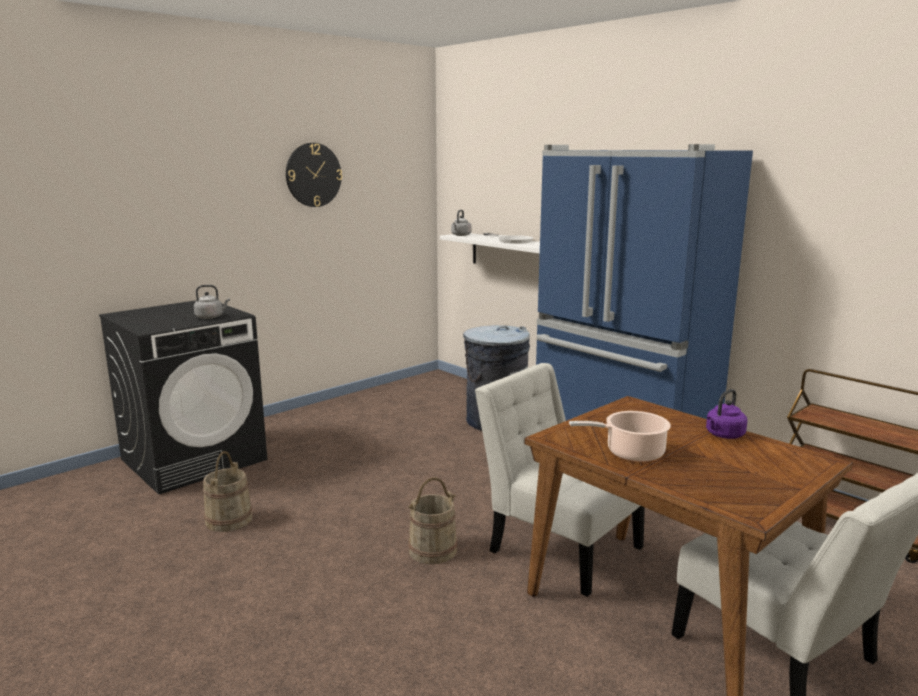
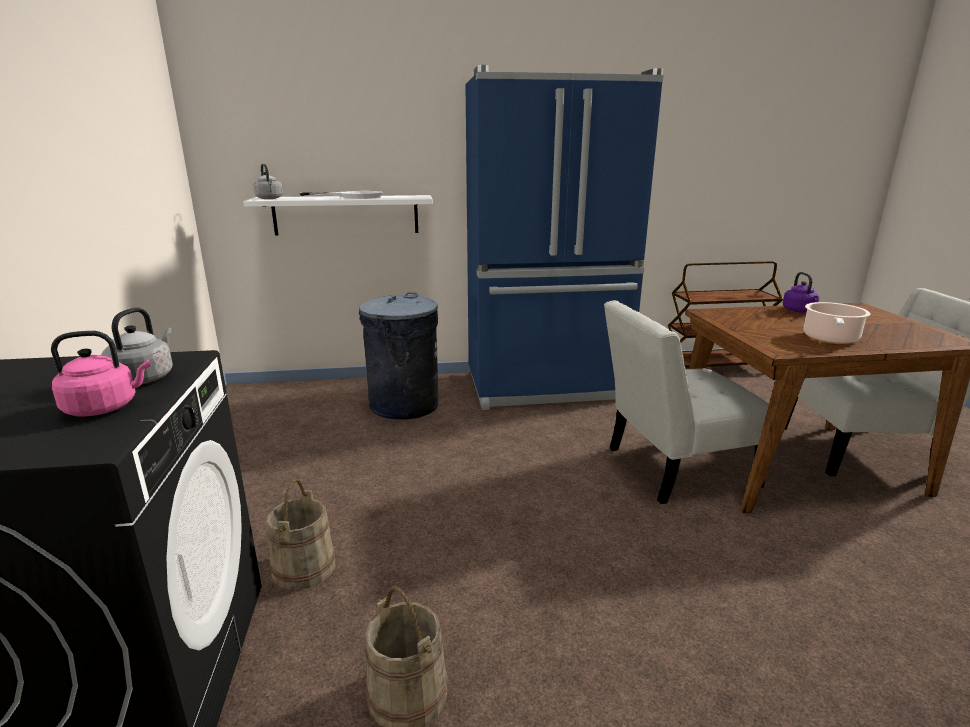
camera: 55 degrees left, 5 degrees up
(178, 322) = (105, 407): none -> pink kettle
(313, 175) = (67, 97): wall clock -> none
(432, 550) = (634, 536): beige bucket -> beige bucket (303, 567)

